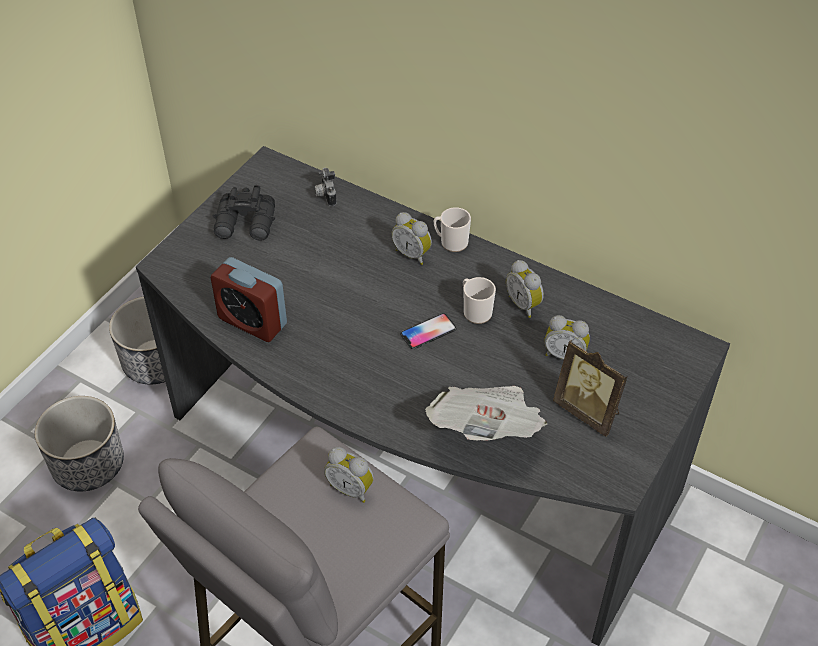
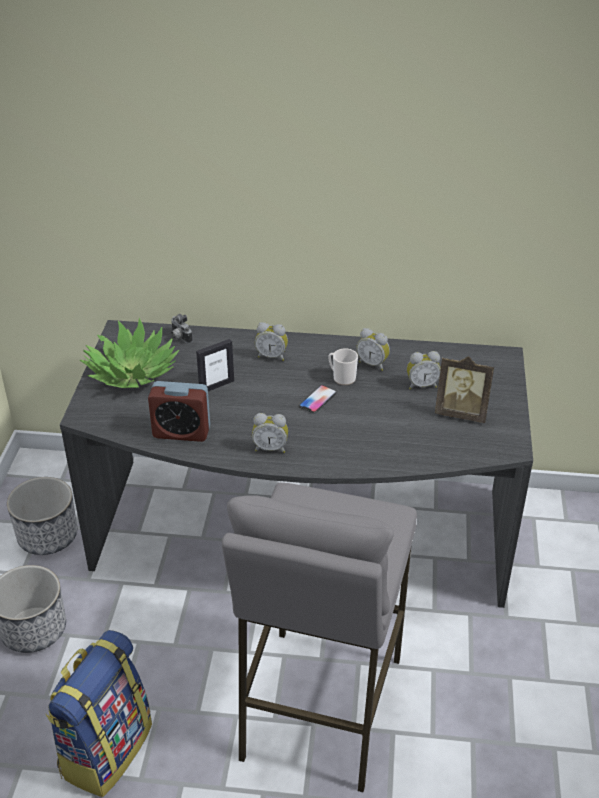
camera: 25 degrees left, 10 degrees down
(246, 225) = (131, 373): black binoculars -> potted plant
(326, 273) = (216, 386): none -> picture frame
(351, 488) = (336, 509): alarm clock -> alarm clock (270, 448)
(451, 242) = (294, 341): mug -> none
(487, 430) = (402, 445): newspaper -> none

